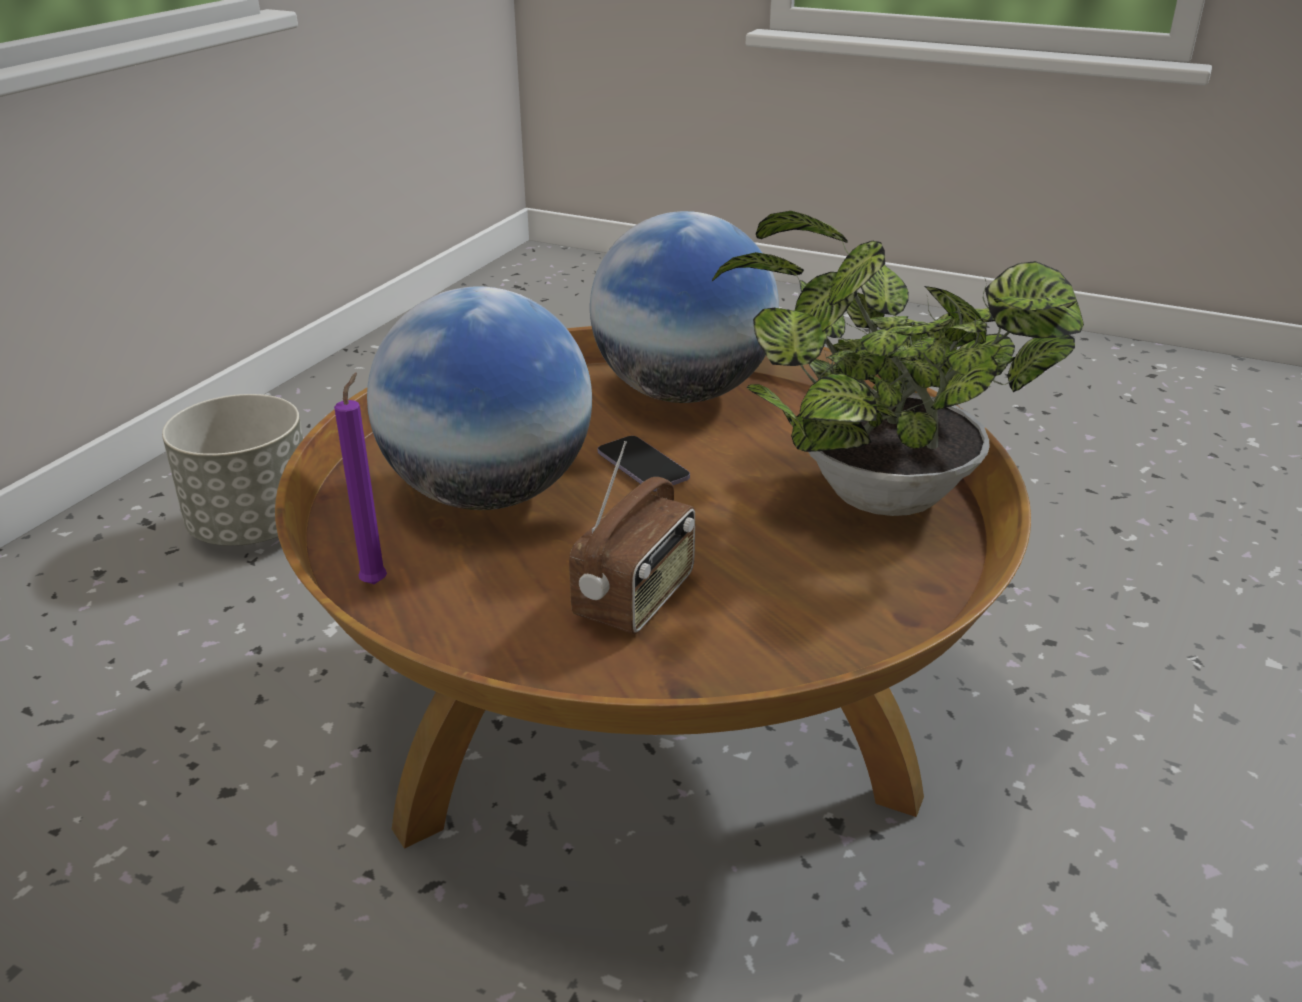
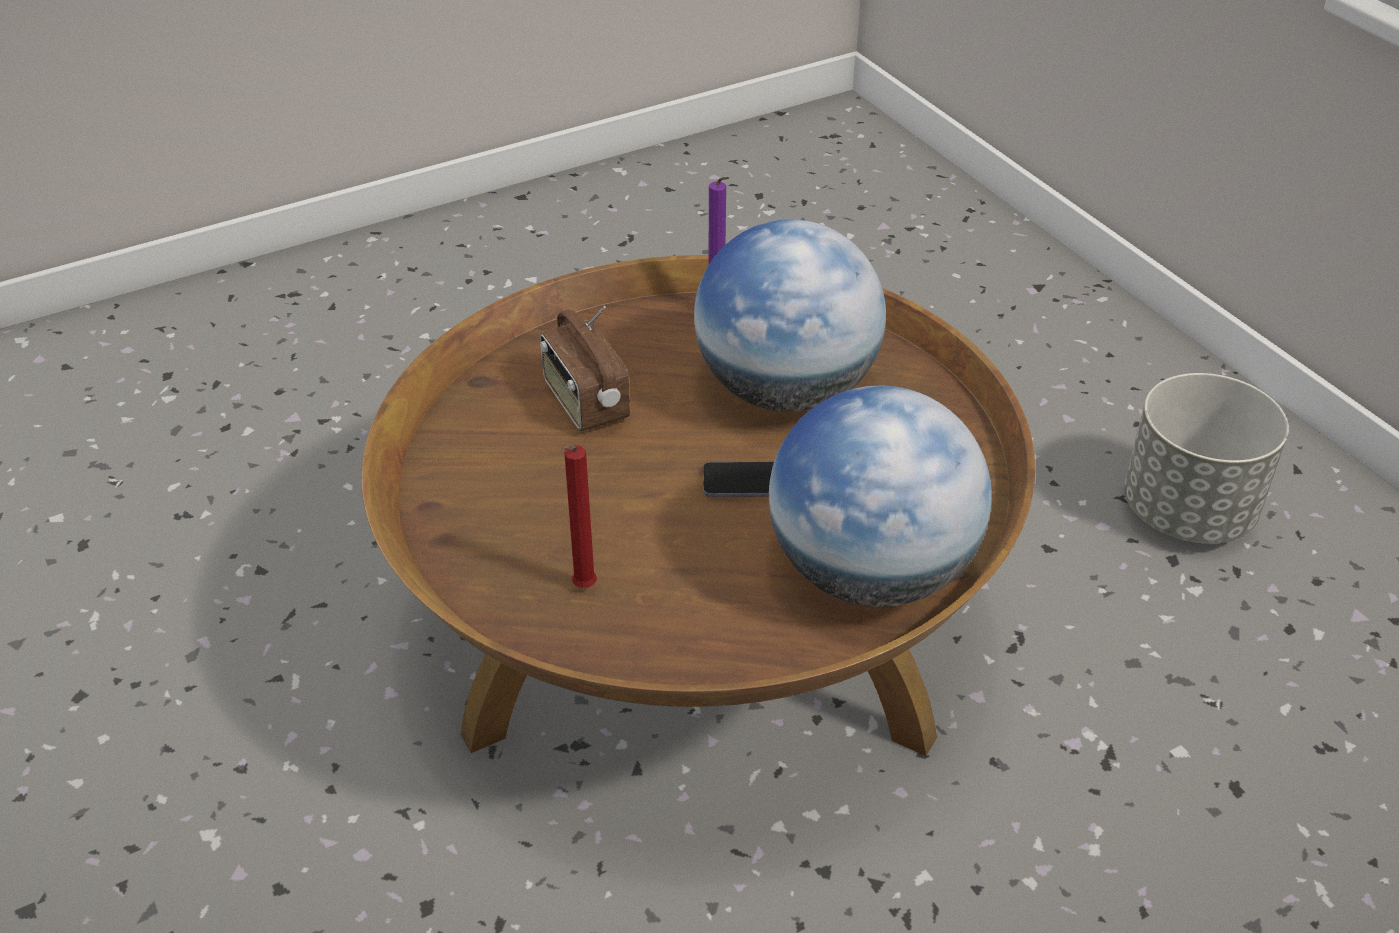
camera: 125 degrees right, 10 degrees up
(870, 492) = (582, 589): potted plant -> red candle

